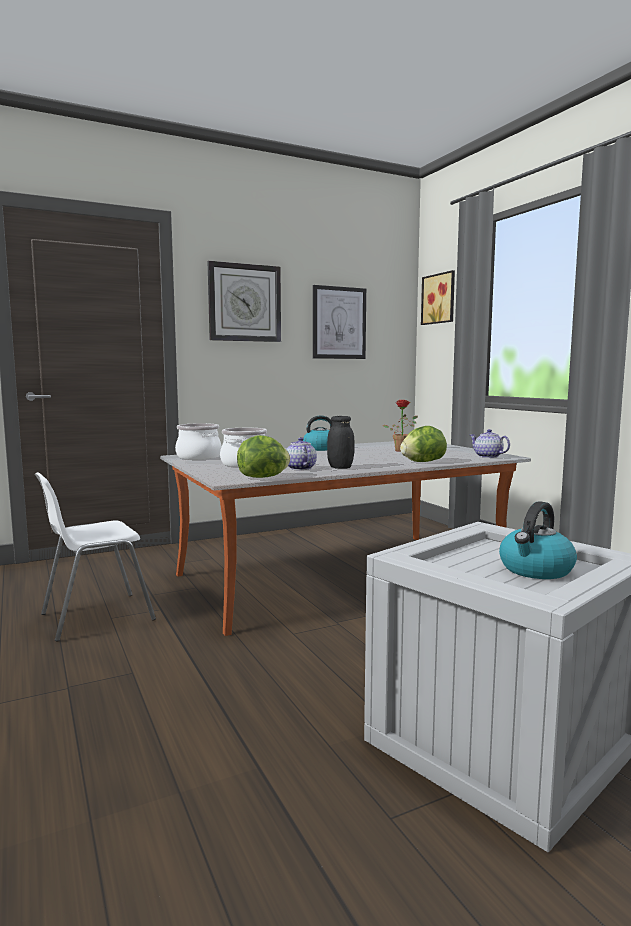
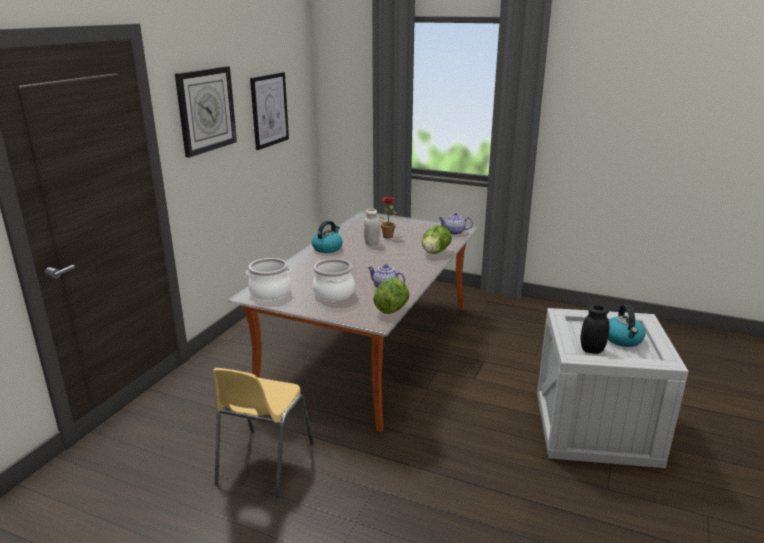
camera: 40 degrees left, 15 degrees up
(96, 617) = (264, 463): white chair -> yellow chair
(340, 467) = (406, 278): black jar -> black jar (592, 350)
(371, 451) = (372, 243): none -> white jar
(440, 299) = (343, 78): picture -> none

